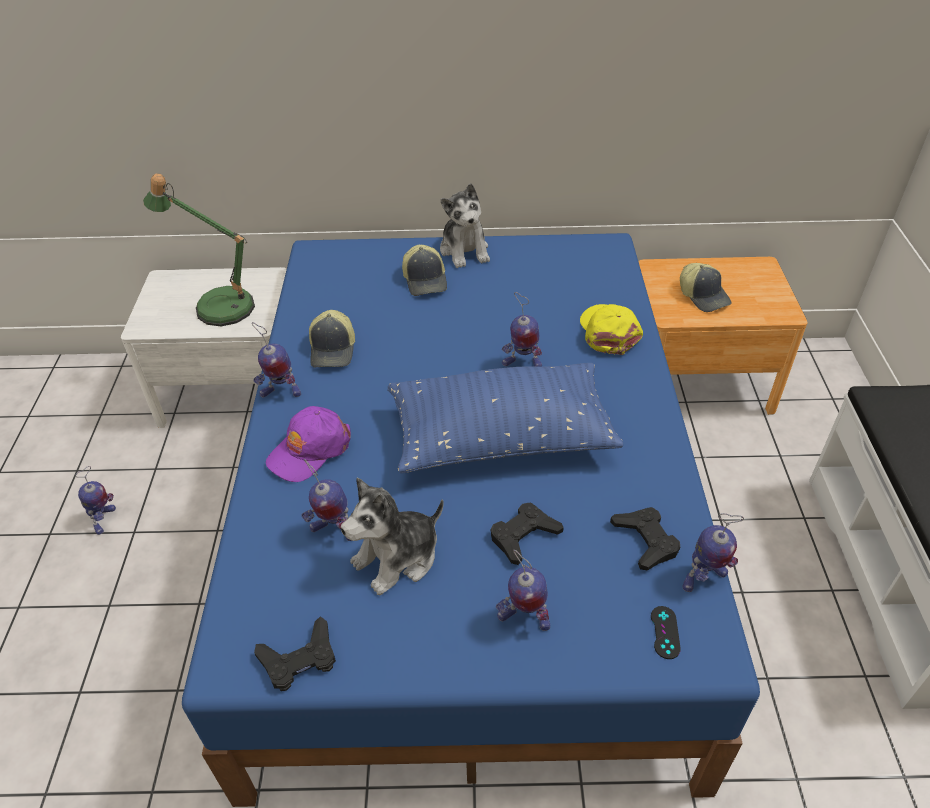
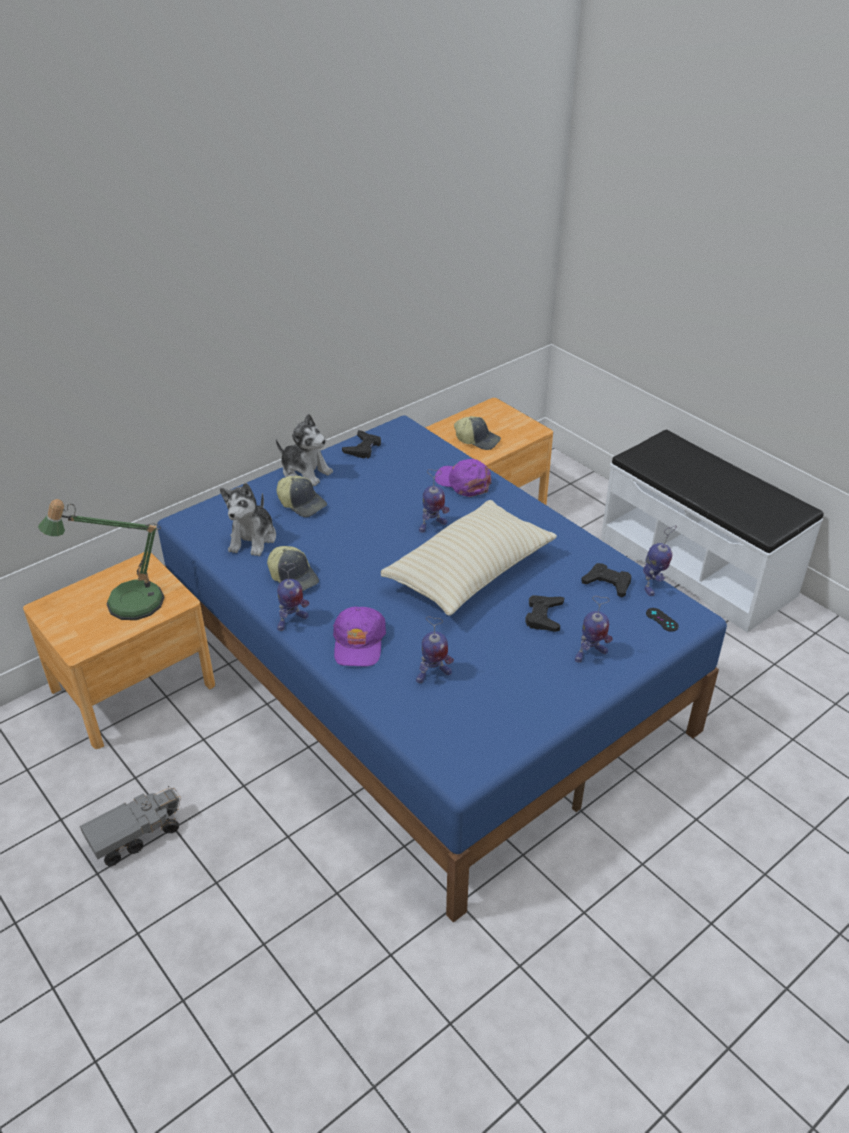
camera: 40 degrees left, 5 degrees down
(104, 520) = (136, 835): toy robot -> toy truck
(233, 389) = (133, 687): white nightstand -> brown nightstand
(299, 659) = (497, 745): black game controller -> black game controller (363, 448)
(398, 558) = (488, 666): plush toy -> plush toy (253, 539)
(500, 437) = (469, 573): blue pillow -> beige pillow
(608, 332) = (463, 482): yellow cap -> purple cap

